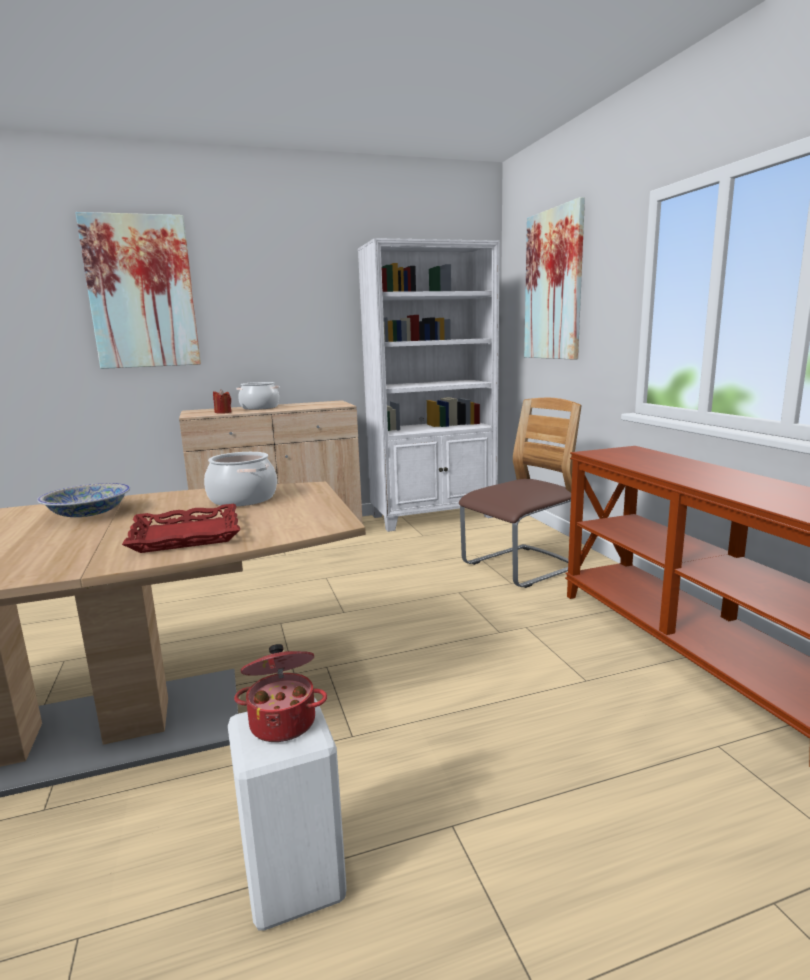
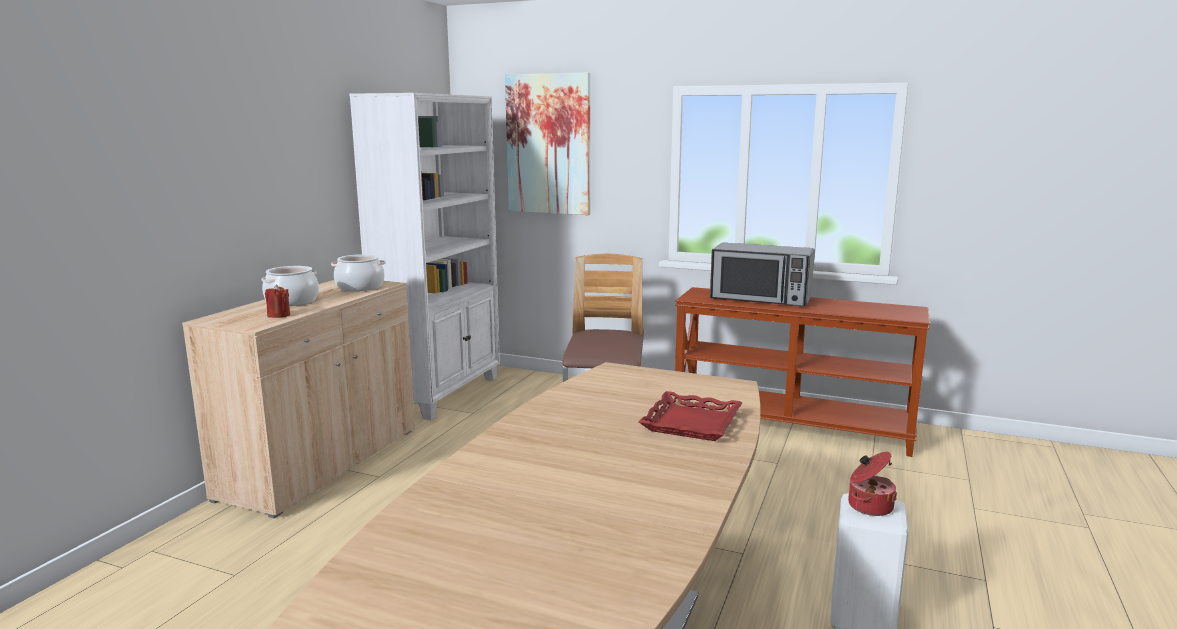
camera: 50 degrees left, 0 degrees up
(88, 514) = (548, 442): bowl -> none
(142, 292) = (123, 154): picture -> none
(243, 499) = (611, 391): cooking pot -> cooking pot (360, 287)
(674, 465) = (760, 299): none -> microwave

